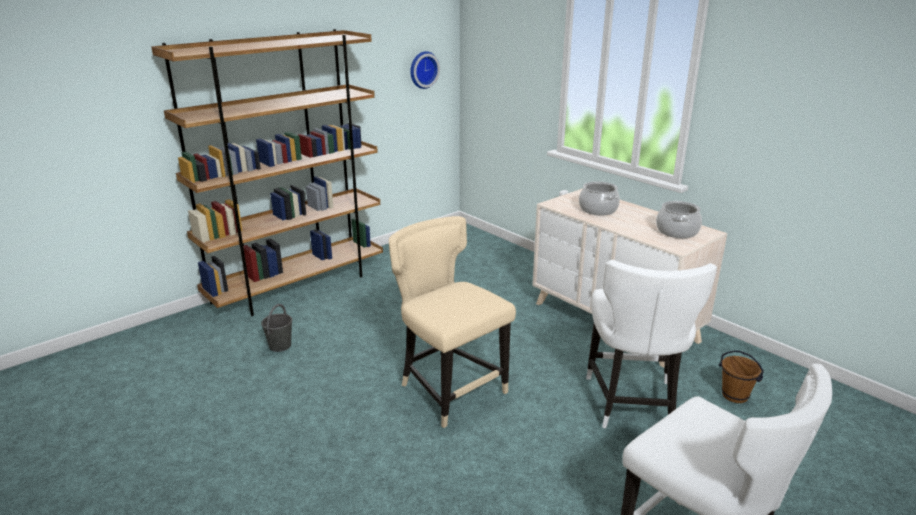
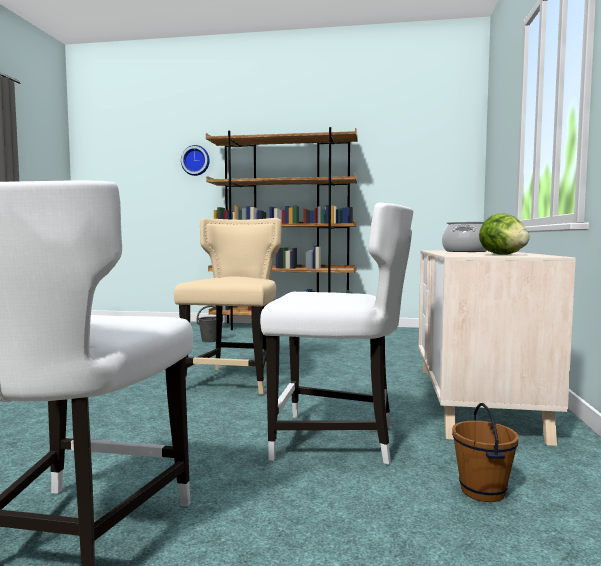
camera: 50 degrees right, 20 degrees down
(422, 69) = (438, 174): wall clock -> wall clock (196, 160)
(632, 405) = (337, 440): white chair -> white chair turned 135 degrees counterclockwise
(676, 231) = (503, 254): cooking pot -> lettuce

